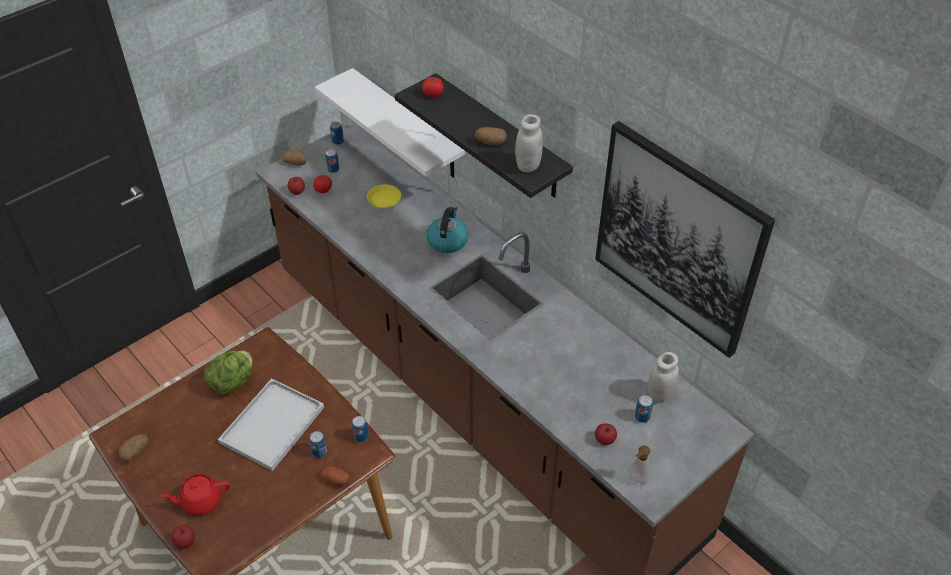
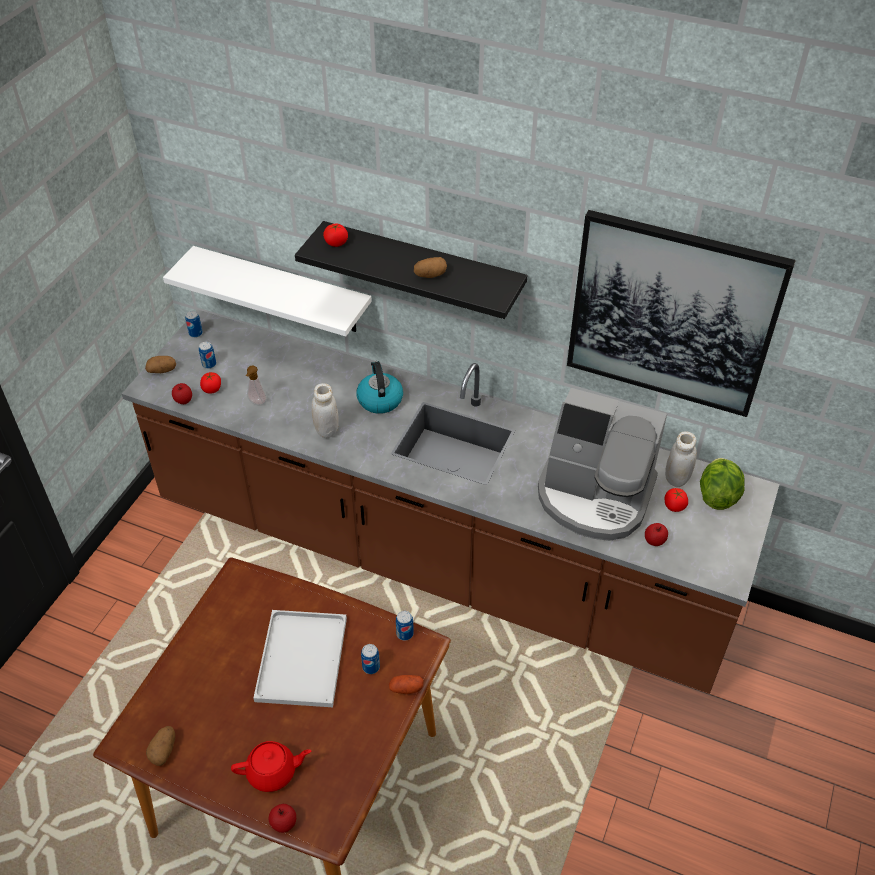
camera: 25 degrees left, 0 degrees up
(200, 501) = (273, 772): red teapot -> red teapot turned 150 degrees counterclockwise
(233, 382) = (229, 630): lettuce -> lettuce (717, 495)
(384, 199) = (285, 378): yellow plate -> none
(528, 165) = (484, 287): white jar -> white jar (326, 430)
(576, 383) = (594, 496): none -> coffee machine
(637, 479) = (706, 567): soap dispenser -> soap dispenser (257, 403)
(642, 417) = (674, 506): can -> tomato

